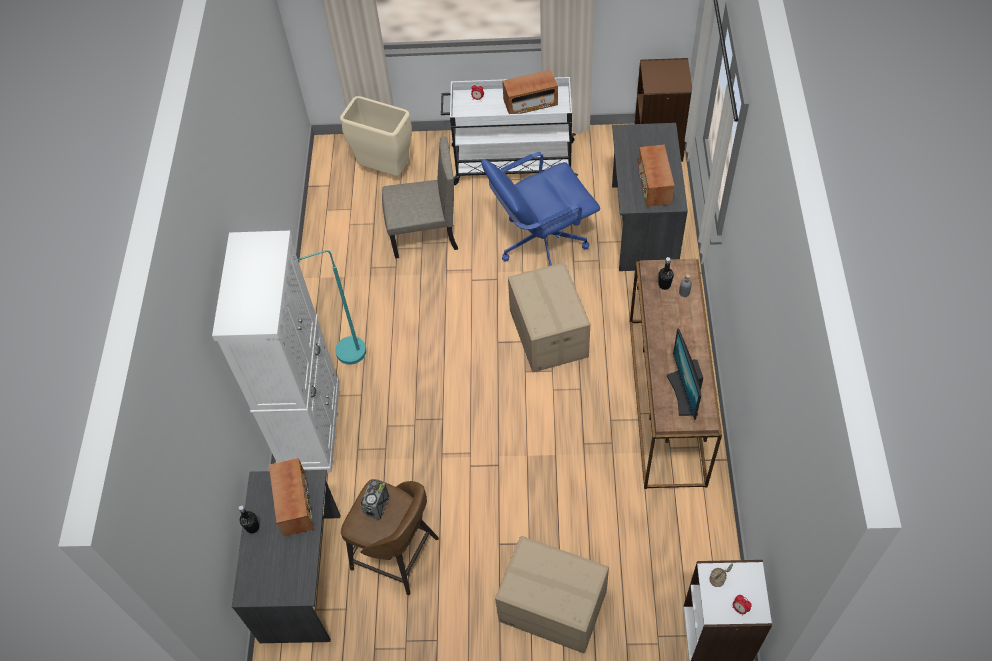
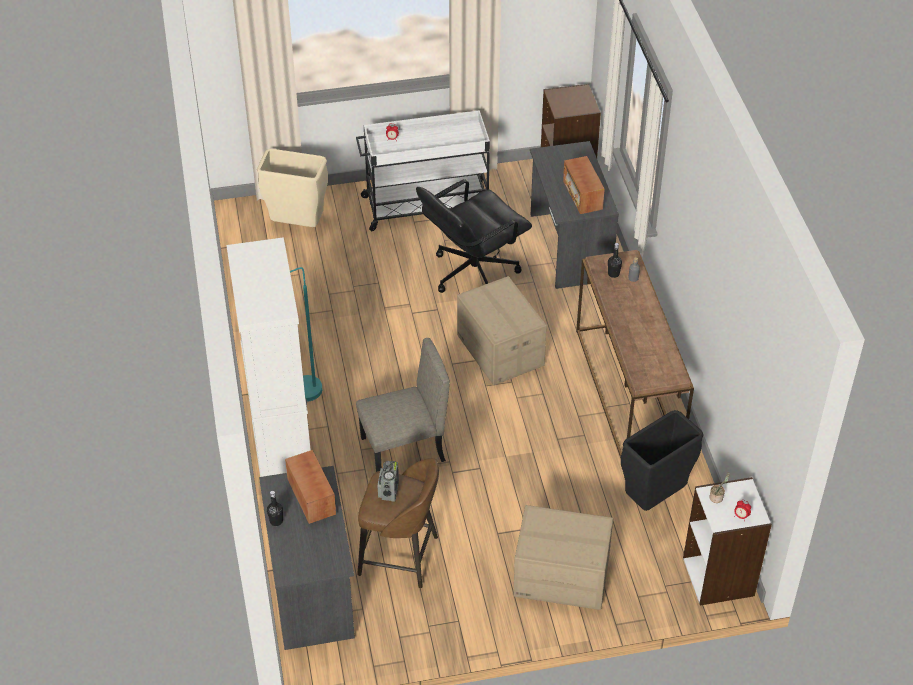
camera: 15 degrees left, 10 degrees down
(424, 235) = (353, 278): beige chair -> beige chair (403, 450)
(530, 103) = (445, 138): radio -> none
(541, 242) = (473, 272): blue office chair -> black office chair
(669, 530) = (655, 499): none -> black trash can
(684, 393) = (652, 358): monitor -> none

